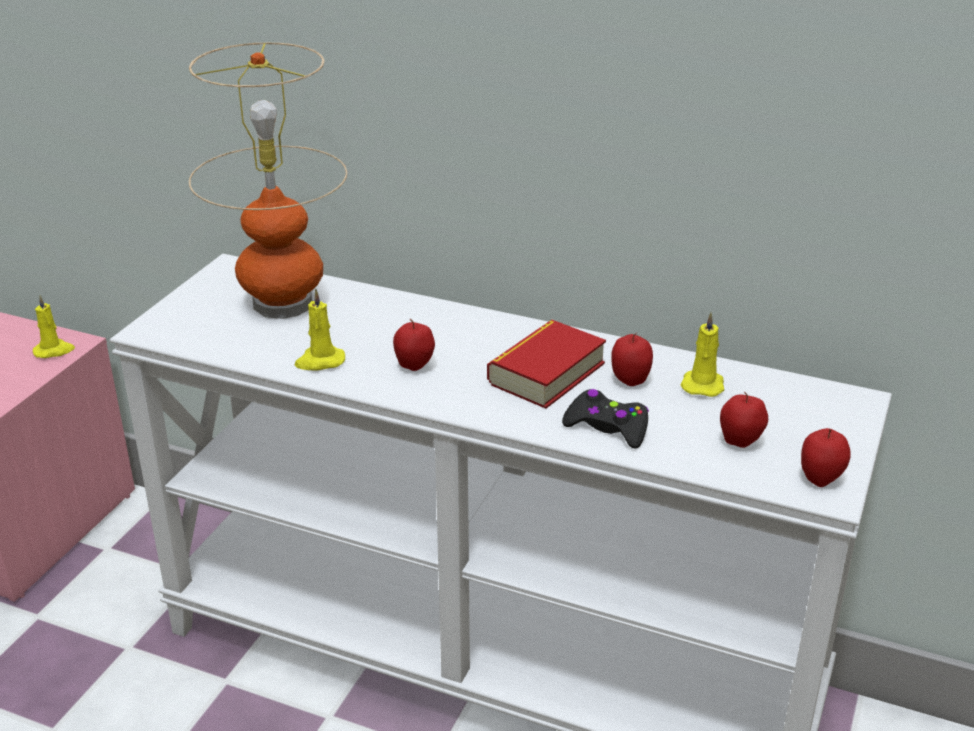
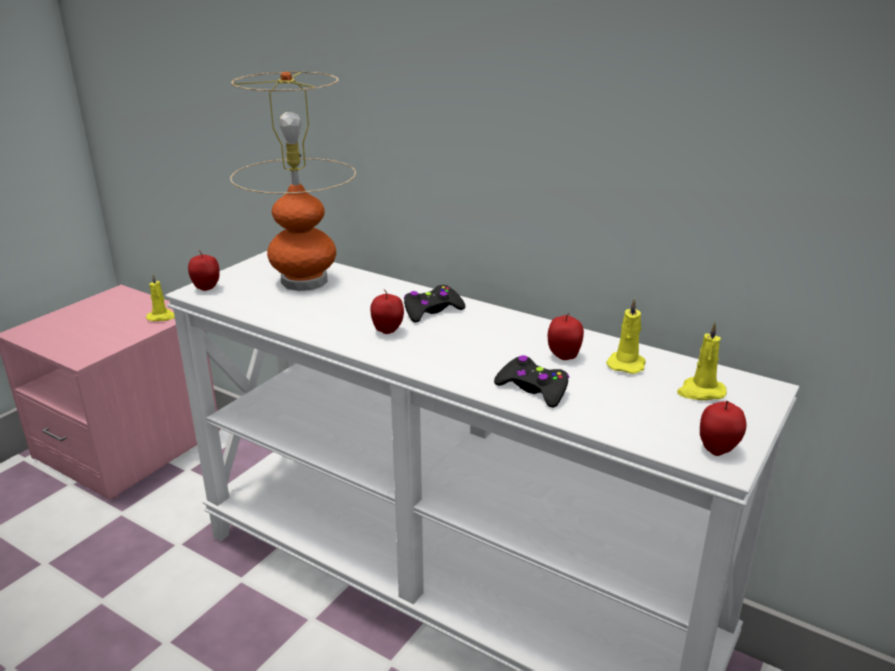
camera: 10 degrees right, 5 degrees down
(319, 361) = (314, 321): yellow candle -> yellow candle (700, 392)
(457, 333) = (432, 311): none -> black game controller
(546, 373) = (494, 344): book -> none
(740, 442) = (649, 412): apple -> apple (206, 288)

